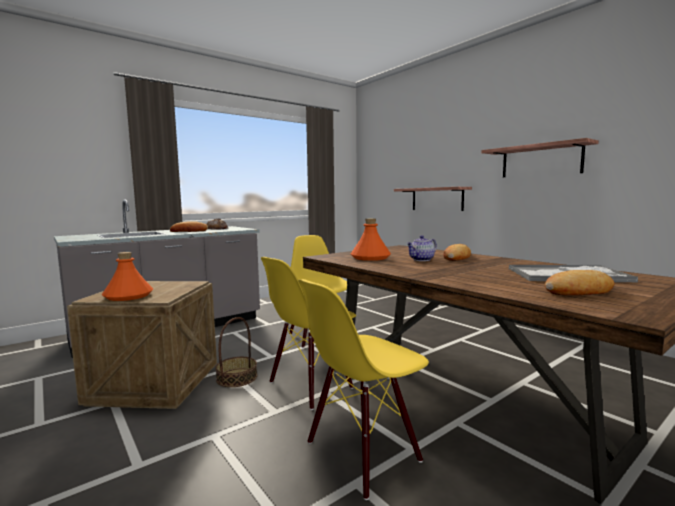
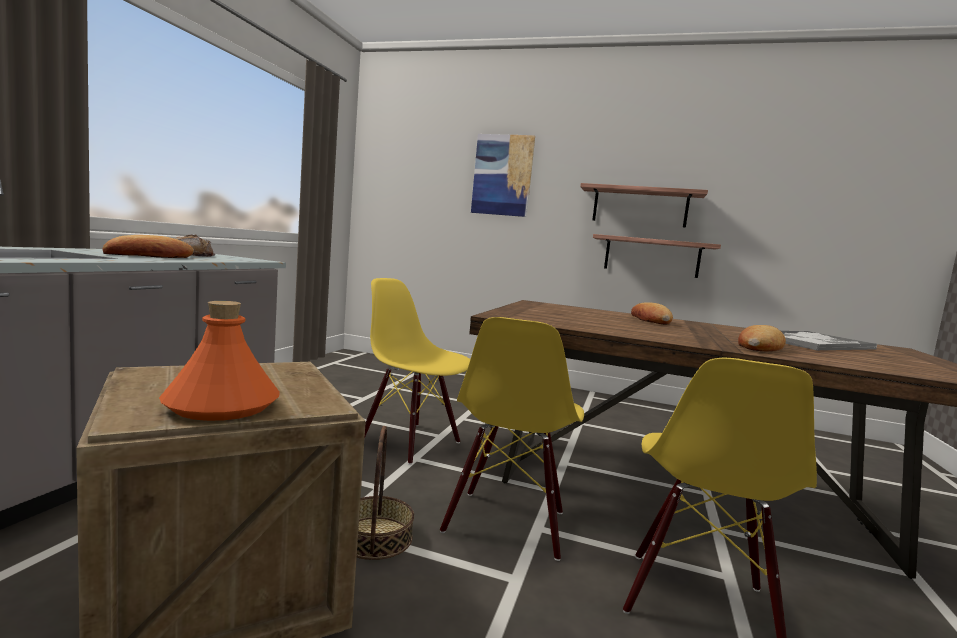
camera: 35 degrees left, 0 degrees up
(370, 258) = (566, 319): orange bottle -> none
(422, 260) = (631, 323): teapot -> none
(437, 199) = (496, 238): shelf -> shelf (651, 256)
(438, 152) = (502, 175): none -> picture
(579, 291) = (885, 360): bread -> bread (759, 347)

